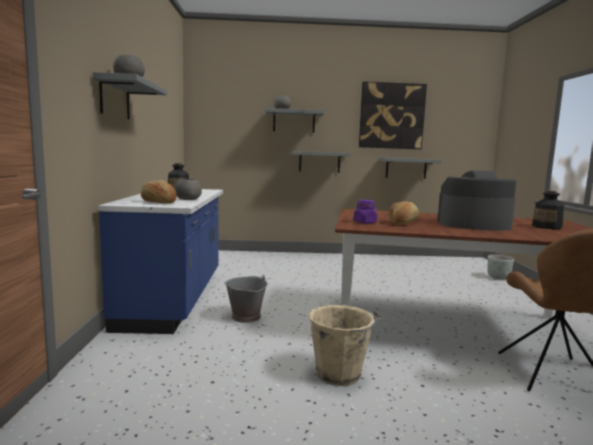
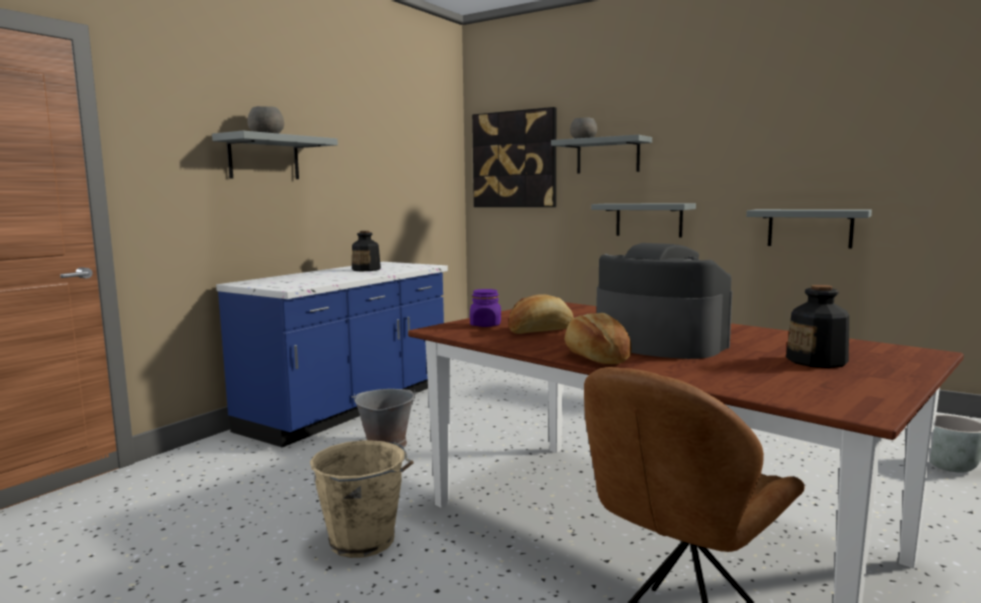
camera: 35 degrees right, 0 degrees up
(158, 202) = (286, 282): bread -> bread (596, 357)
(188, 199) = (334, 279): grey bowl -> none
(391, 116) = (778, 131): picture -> picture (514, 159)

